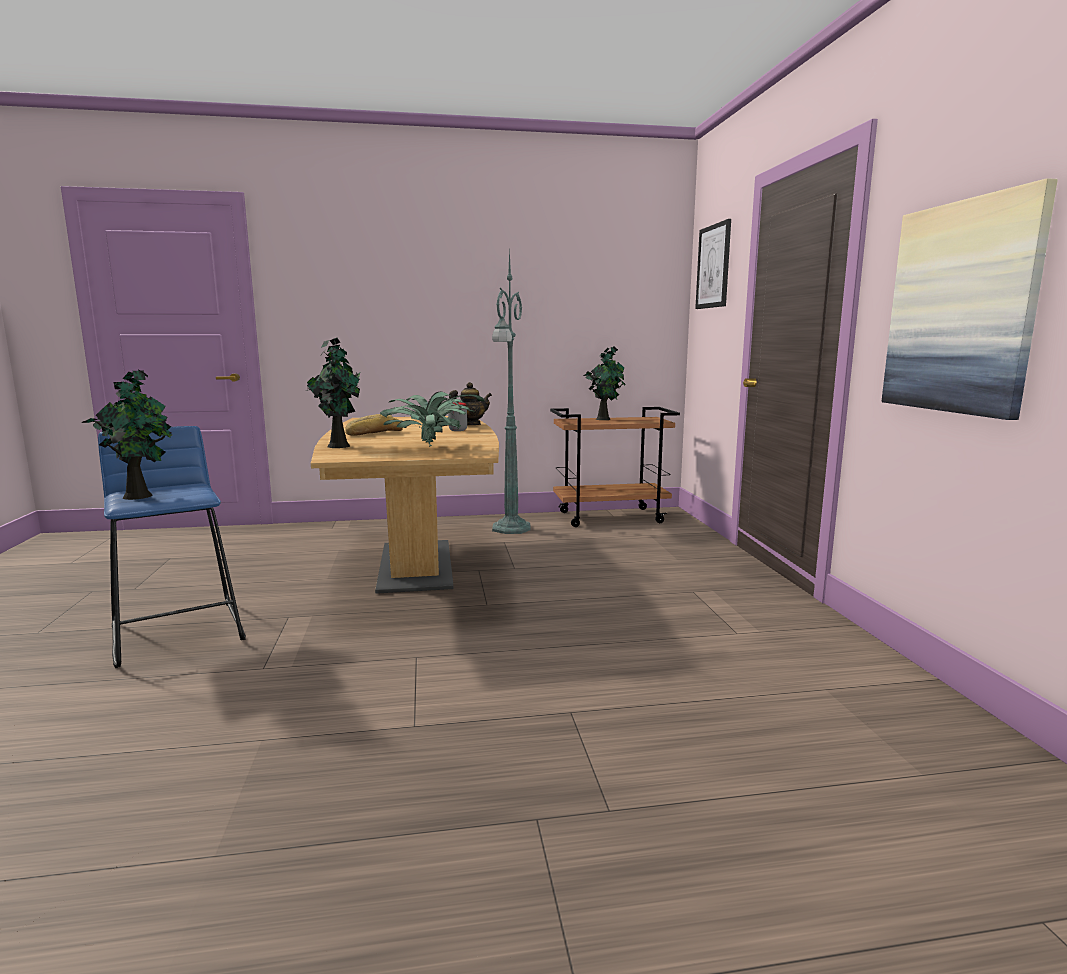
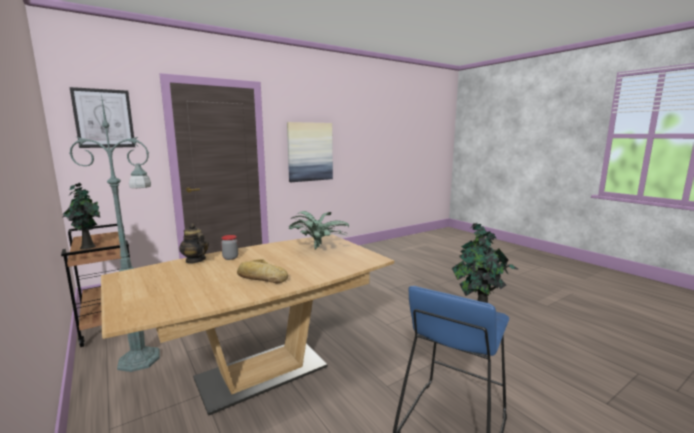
camera: 115 degrees left, 0 degrees up
(338, 446) = (335, 270): potted plant -> none

